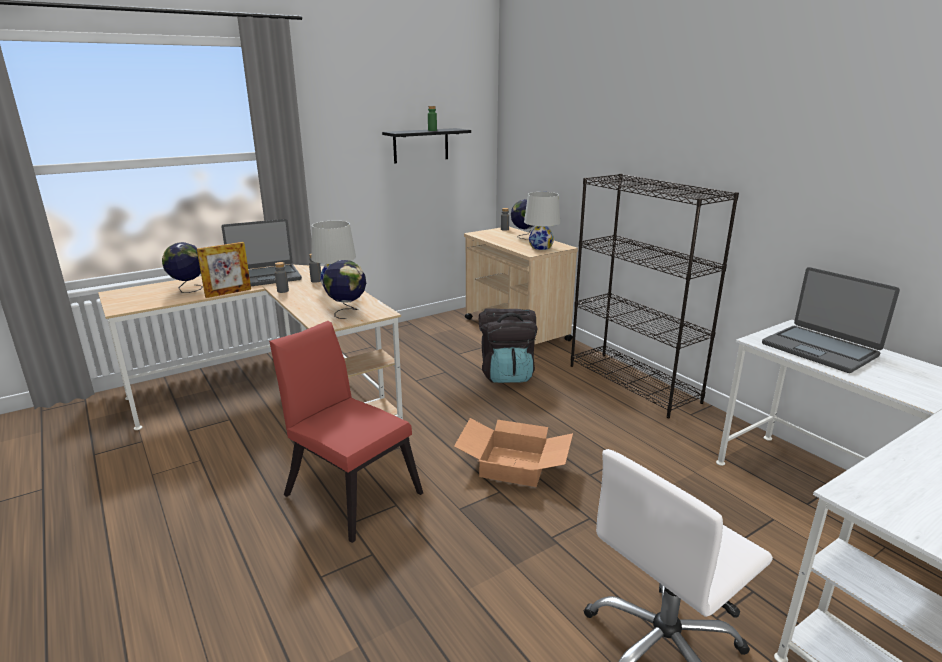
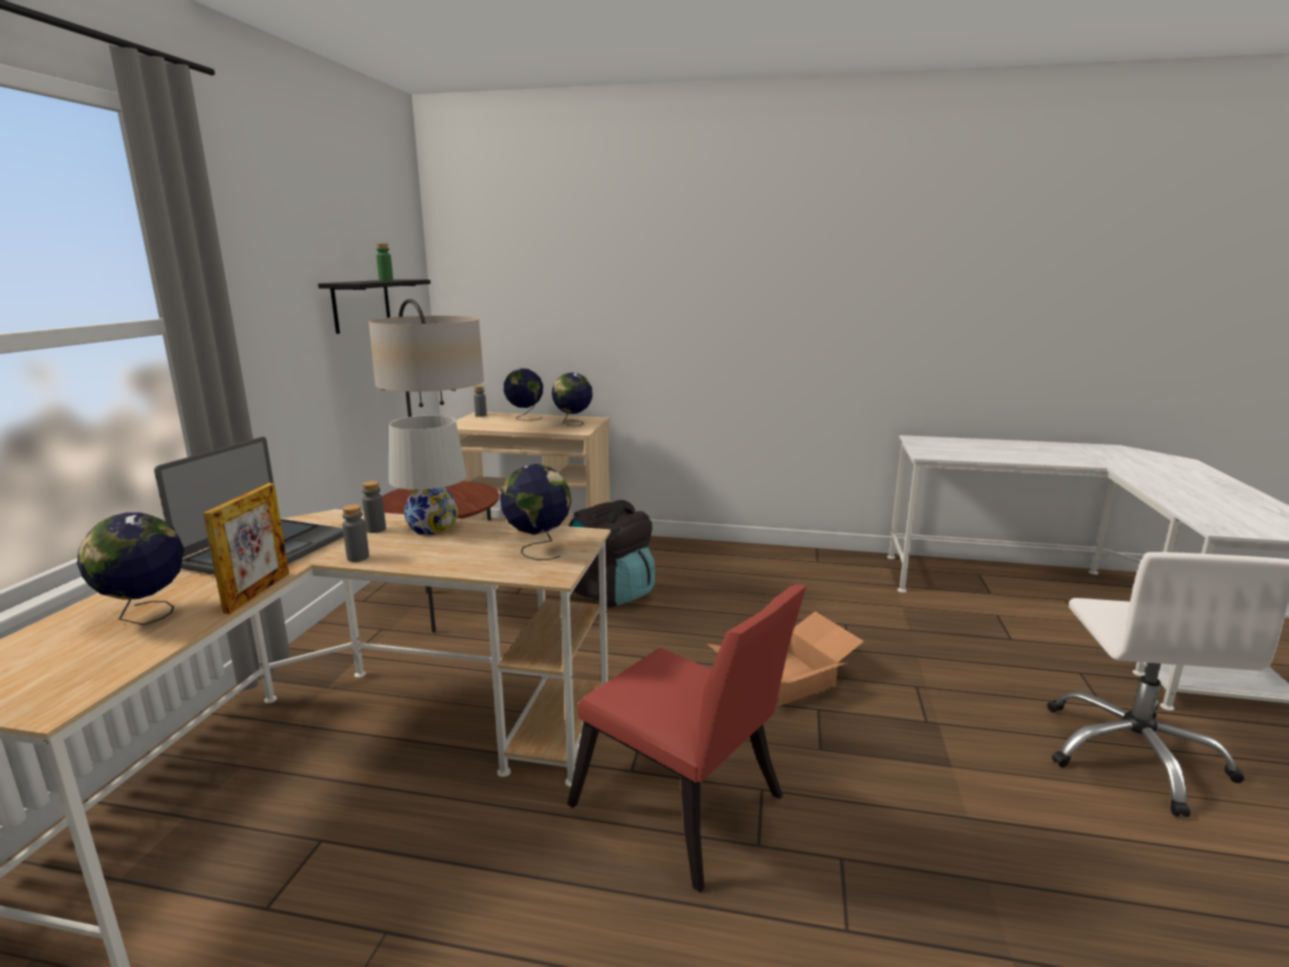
camera: 45 degrees left, 5 degrees down
(349, 490) = (685, 810): red chair -> red chair turned 135 degrees counterclockwise
(415, 348) = (448, 607): none -> floor lamp
(541, 247) = (573, 424): white table lamp -> globe
(633, 383) = (734, 554): black bookcase -> none
(820, 349) = (968, 449): laptop -> none

